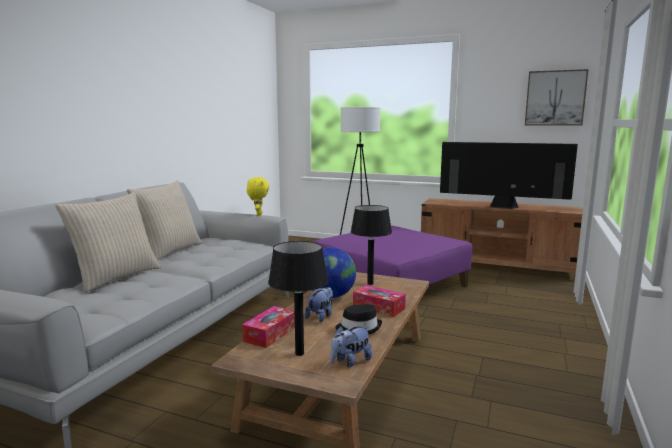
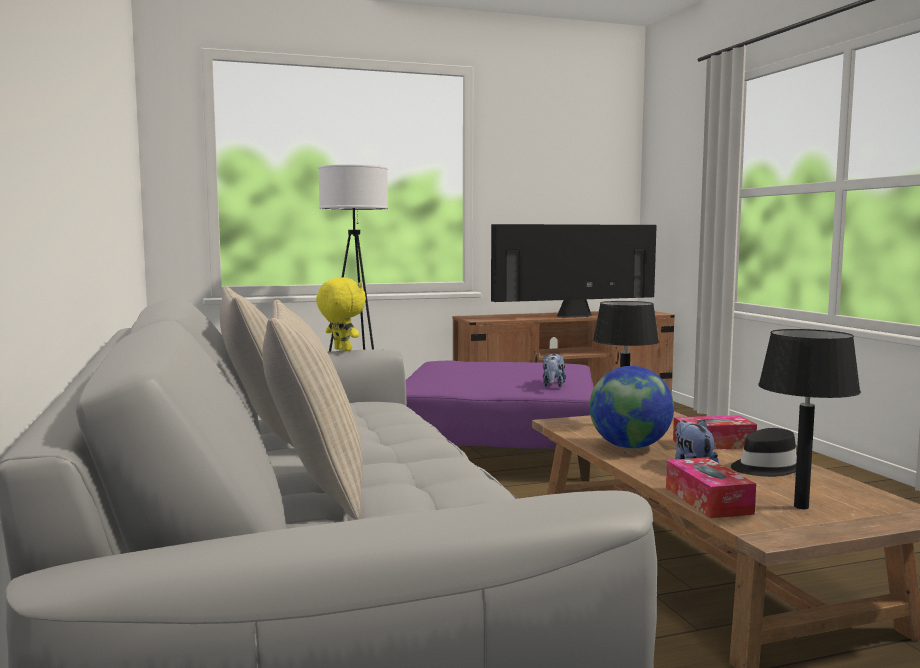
camera: 40 degrees left, 5 degrees down
(350, 361) = (862, 496): plush toy -> plush toy (553, 385)
(555, 98) = (595, 168): picture -> none

